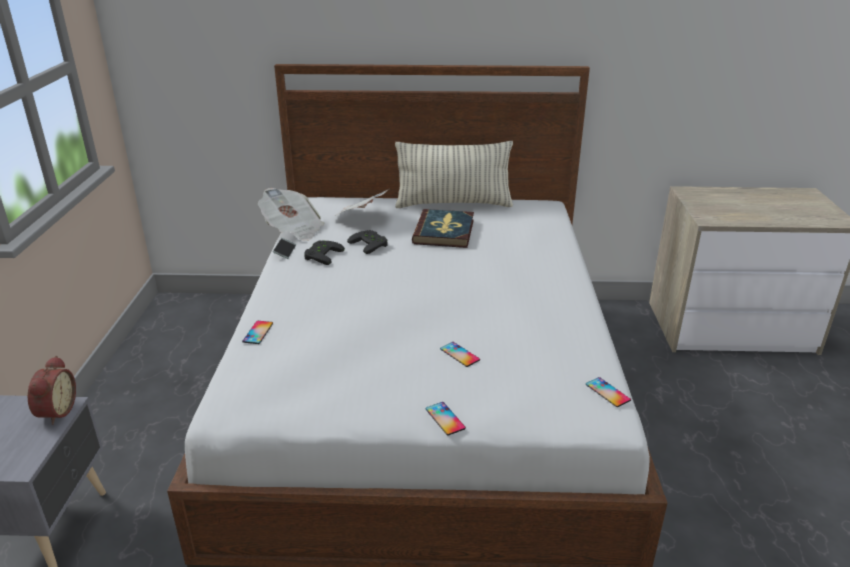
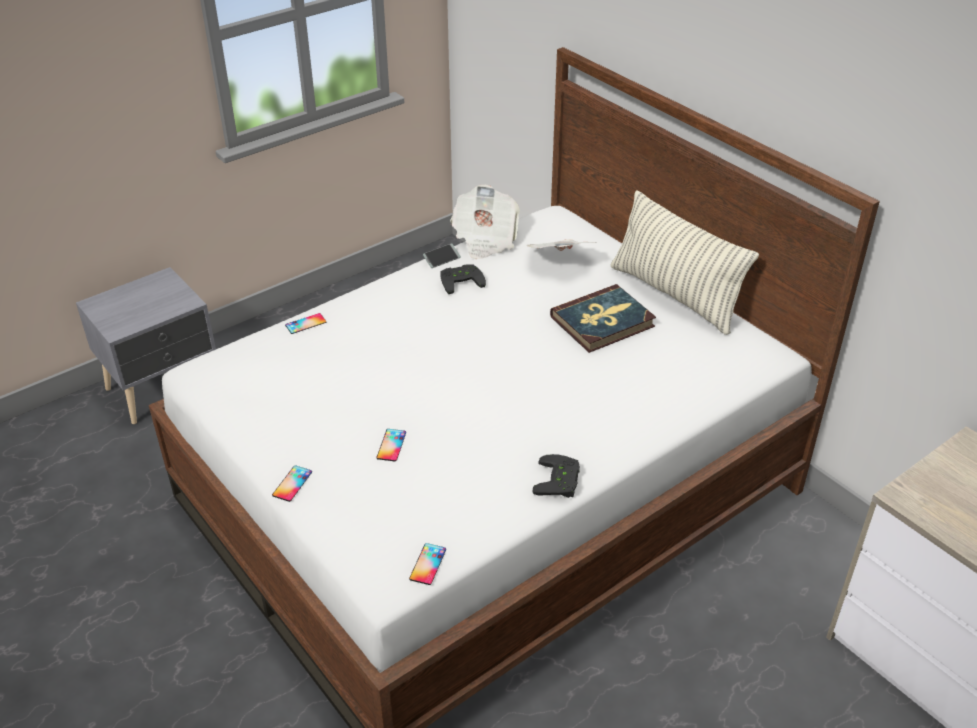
camera: 50 degrees right, 10 degrees up
(55, 411) = (178, 303): alarm clock -> none
(371, 244) = (517, 294): black game controller -> black game controller (560, 481)

